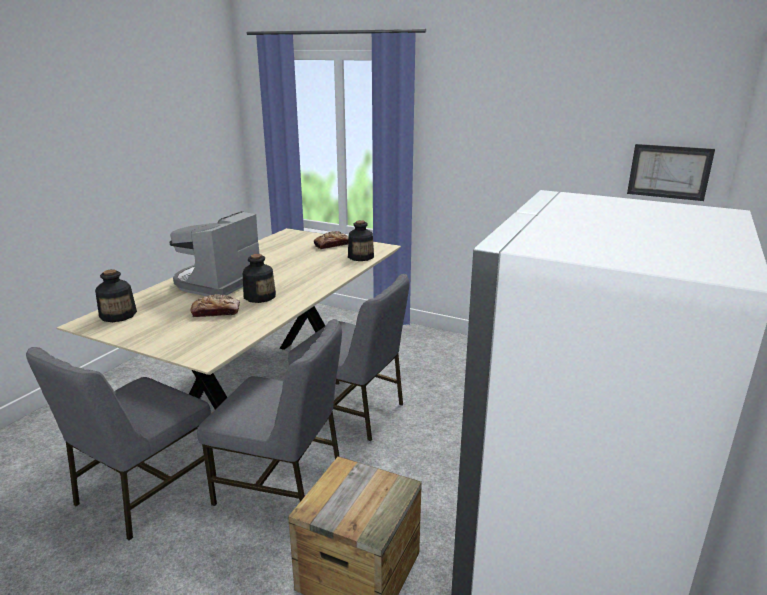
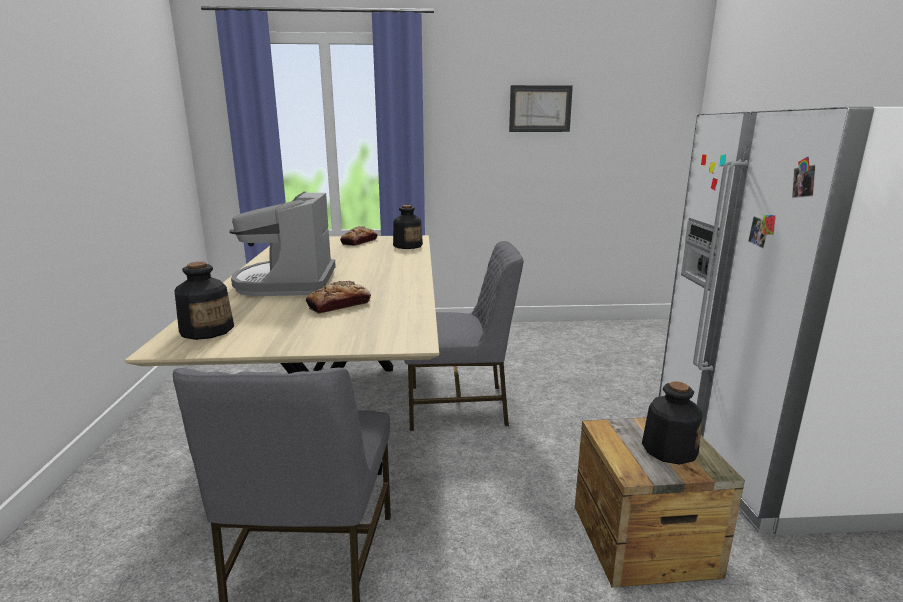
camera: 30 degrees left, 5 degrees down
(259, 296) = (364, 286): bottle -> bottle (668, 449)
(282, 485) = (472, 494): grey chair -> none
(669, 172) = (653, 140): picture -> picture (540, 109)

